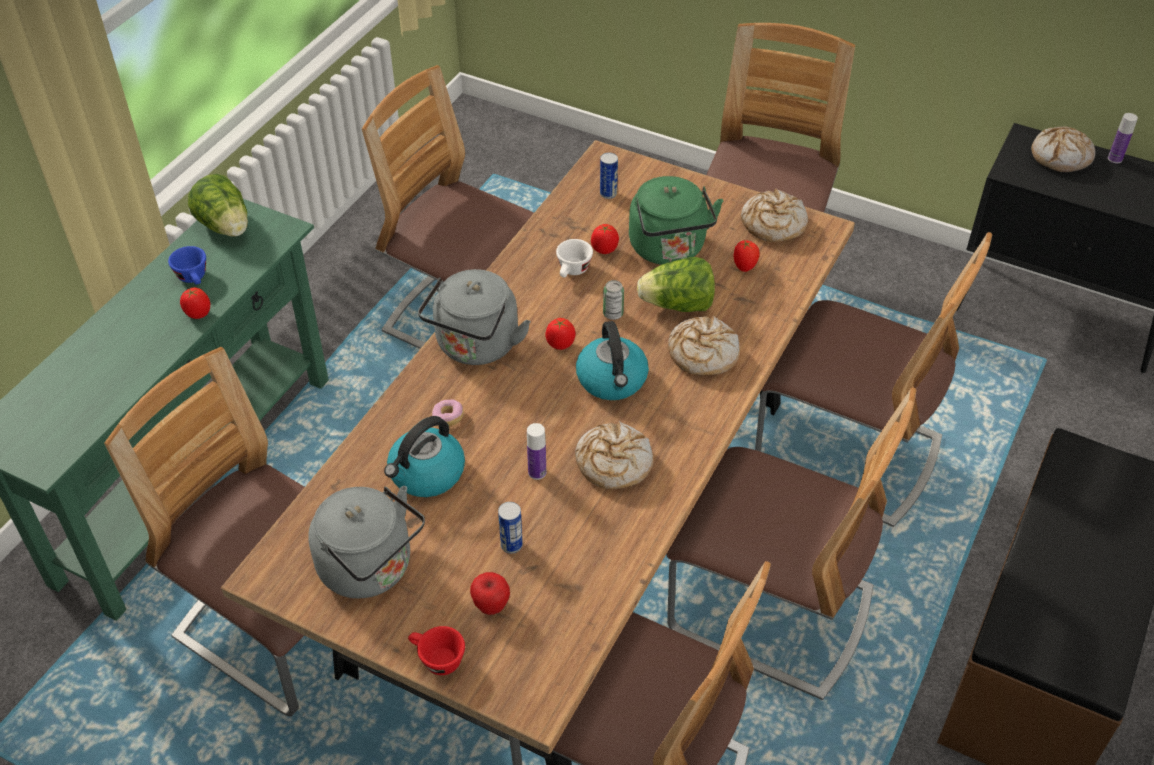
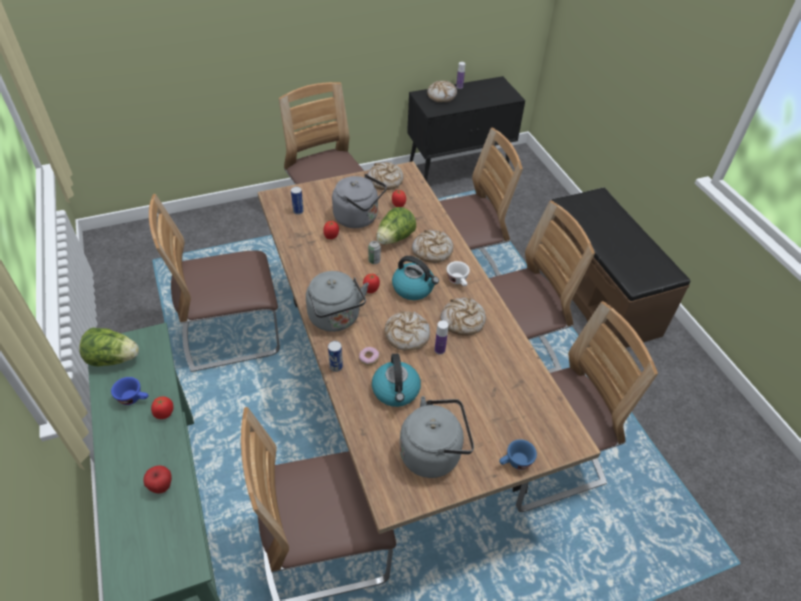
camera: 50 degrees left, 0 degrees up
(436, 659) = (515, 463): red cup -> blue cup
(491, 606) = (502, 420): apple -> apple (161, 486)
(511, 545) = (473, 388): can -> can (336, 367)
(524, 425) = (406, 335): none -> bread
(572, 271) = (331, 255): white cup -> white cup (458, 281)
(669, 250) = (359, 218): green kettle -> grey kettle

